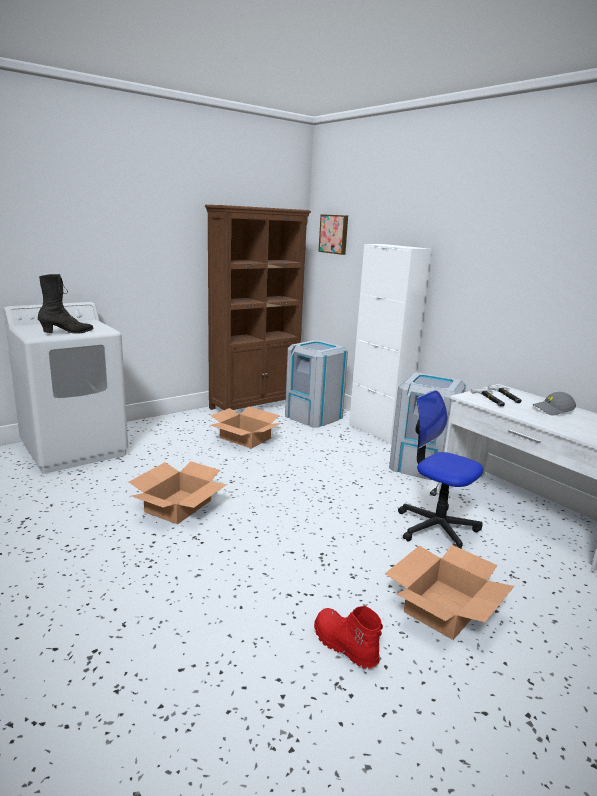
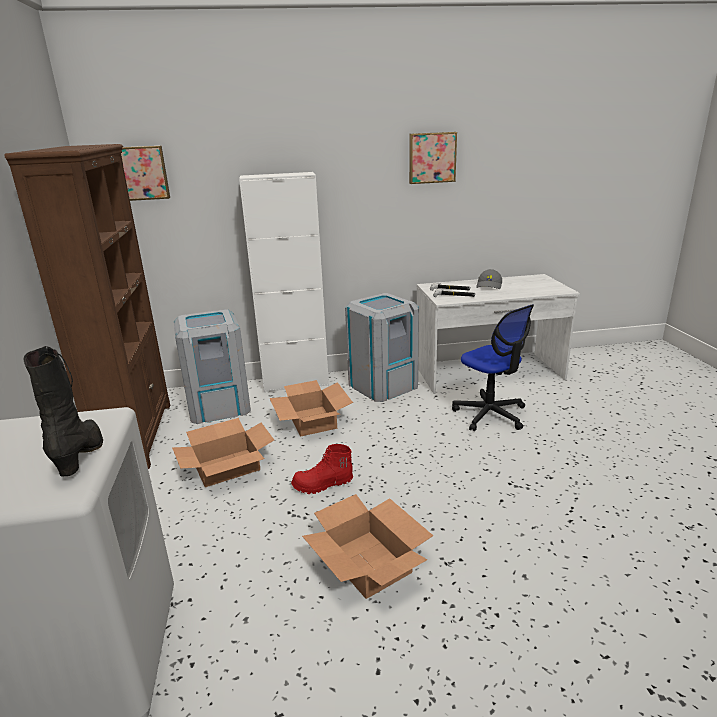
camera: 60 degrees left, 5 degrees up
(344, 646) = (643, 510): red boot -> red boot (323, 485)
(436, 528) = (490, 414): office chair -> office chair turned 105 degrees counterclockwise
(444, 608) = (599, 449): cardboard box -> cardboard box (312, 421)
(542, 250) = (432, 157): none -> picture

